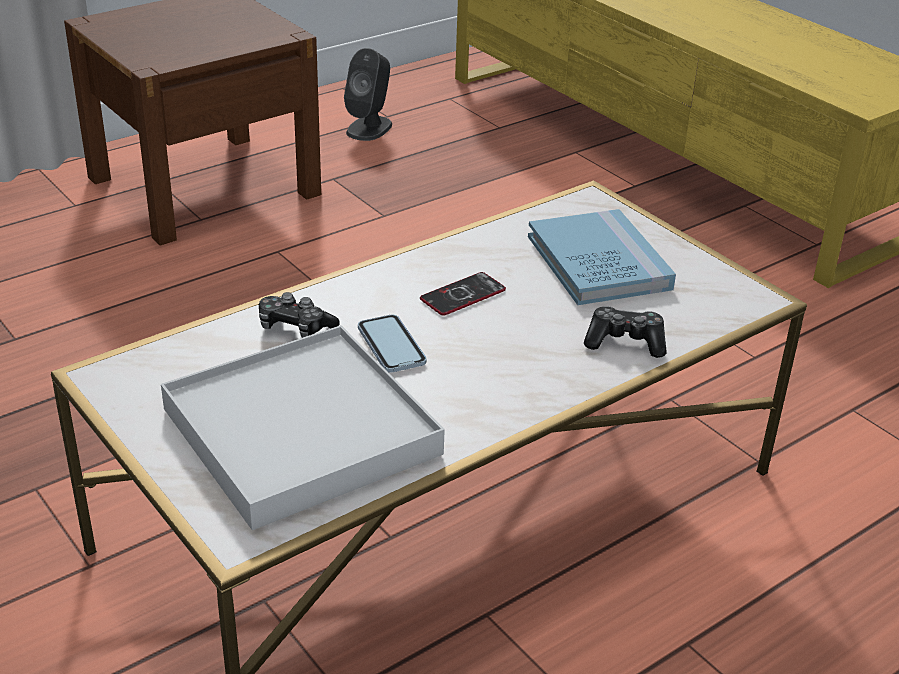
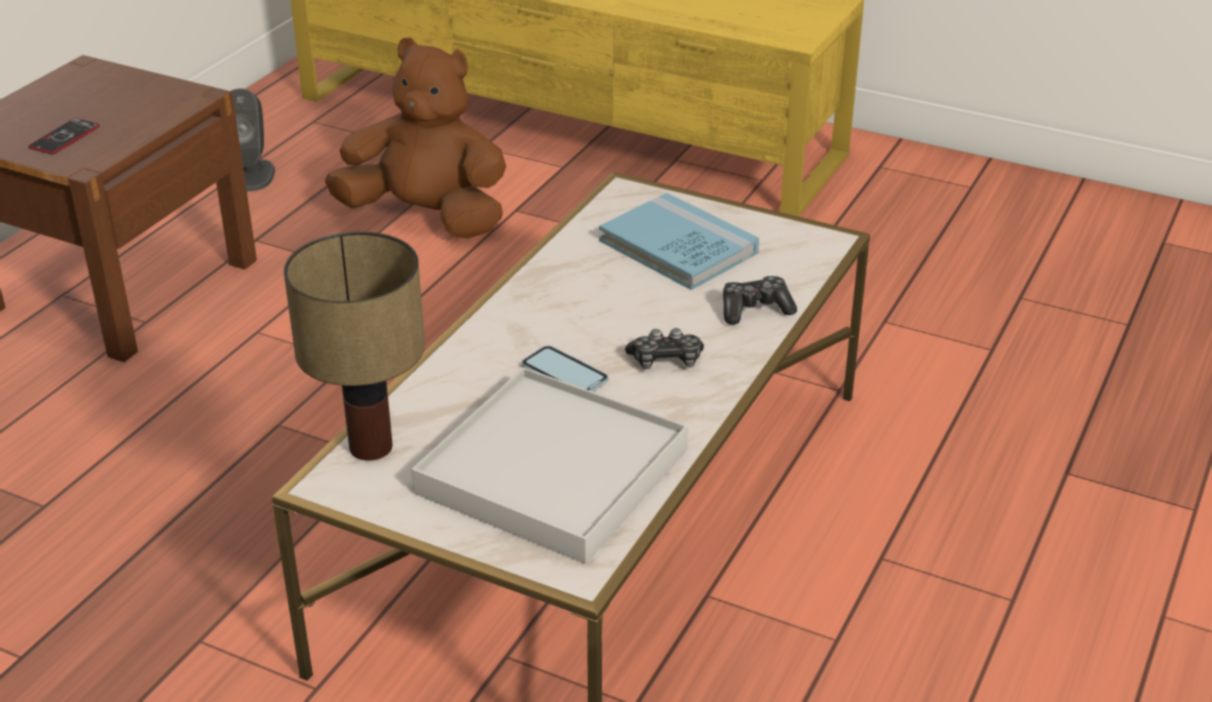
camera: 25 degrees left, 0 degrees up
(169, 357) = (373, 447): none -> table lamp
(295, 327) = (464, 385): game controller -> game controller (666, 361)
(463, 295) = (587, 310): phone -> phone (64, 138)
(484, 197) = (427, 218): none -> brown plush toy

